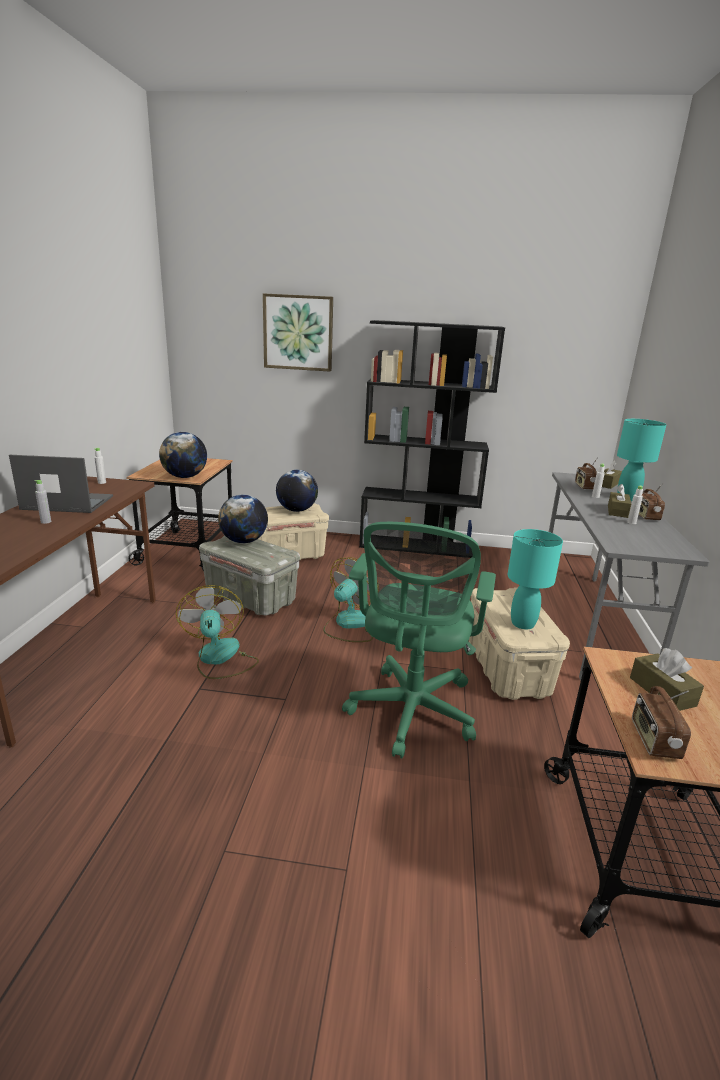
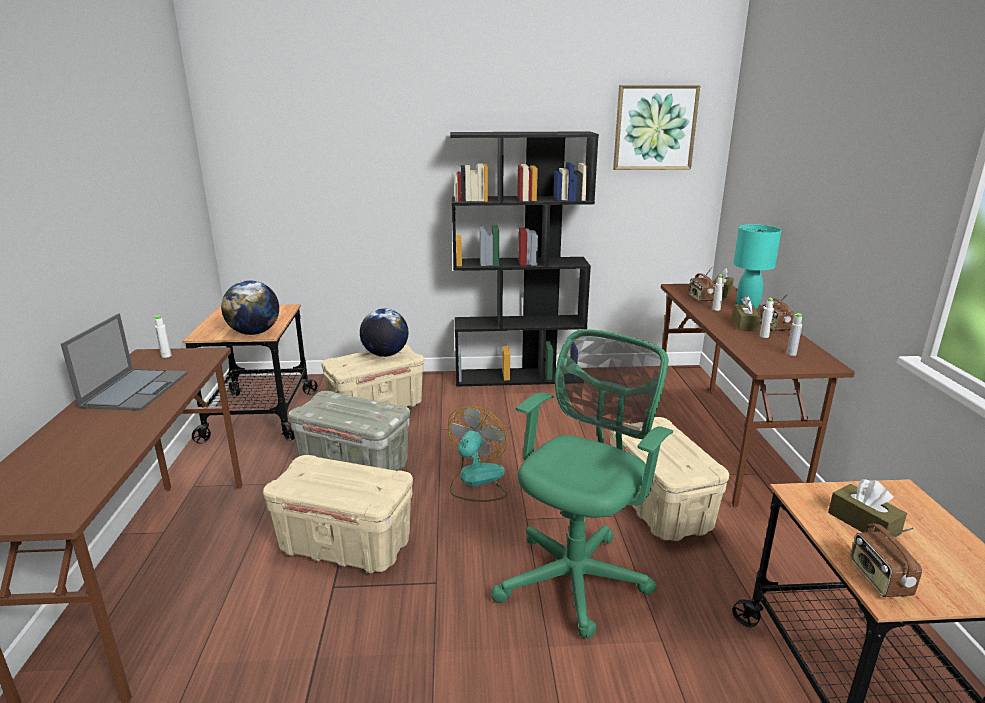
camera: 10 degrees left, 0 degrees up
(46, 522) = (123, 419): grey bottle -> grey bottle (791, 354)
(66, 503) = (136, 389): laptop -> laptop turned 105 degrees clockwise
(220, 658) = (344, 546): fan -> beige storage box
(244, 541) = (340, 401): globe -> none
(298, 332) = (363, 151): picture -> picture (654, 128)
(410, 714) = (577, 576): green office chair -> green office chair turned 150 degrees counterclockwise
(522, 624) = (676, 459): turquoise table lamp -> none
(589, 622) = (722, 441): grey desk -> brown desk

